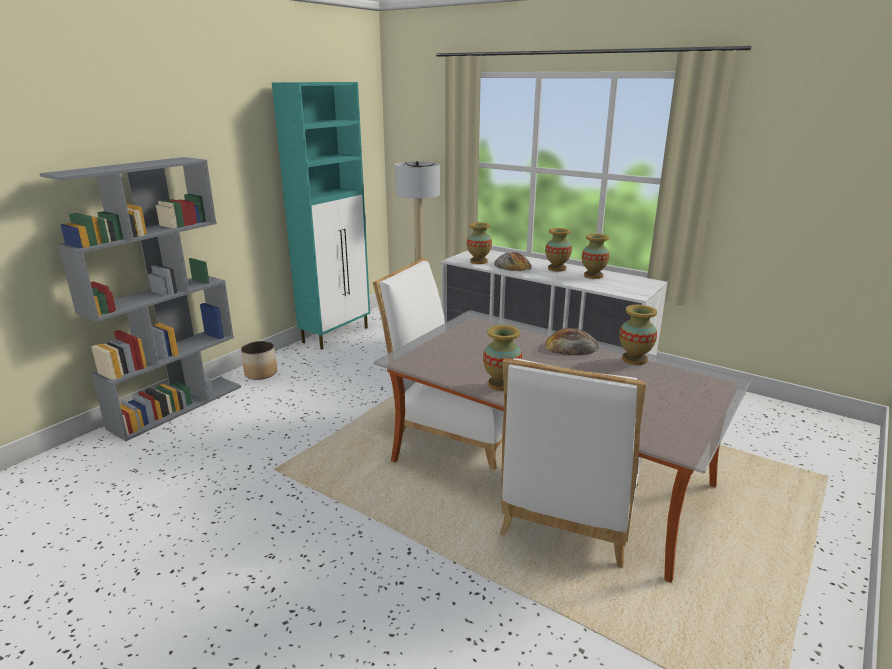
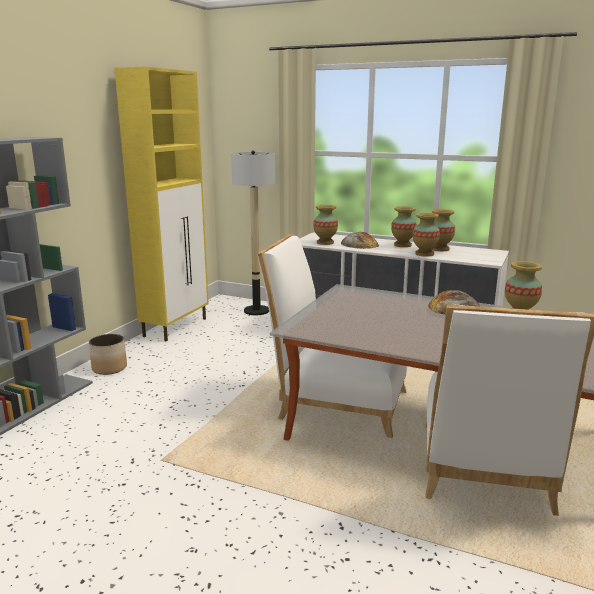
camera: 10 degrees left, 5 degrees down
(336, 335) = (176, 327): turquoise cabinet -> yellow cabinet
(501, 384) = (411, 343): vase -> vase (424, 254)

